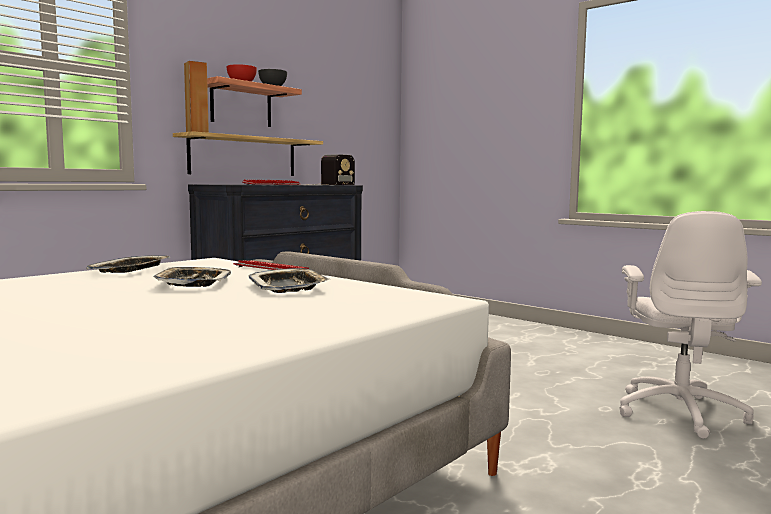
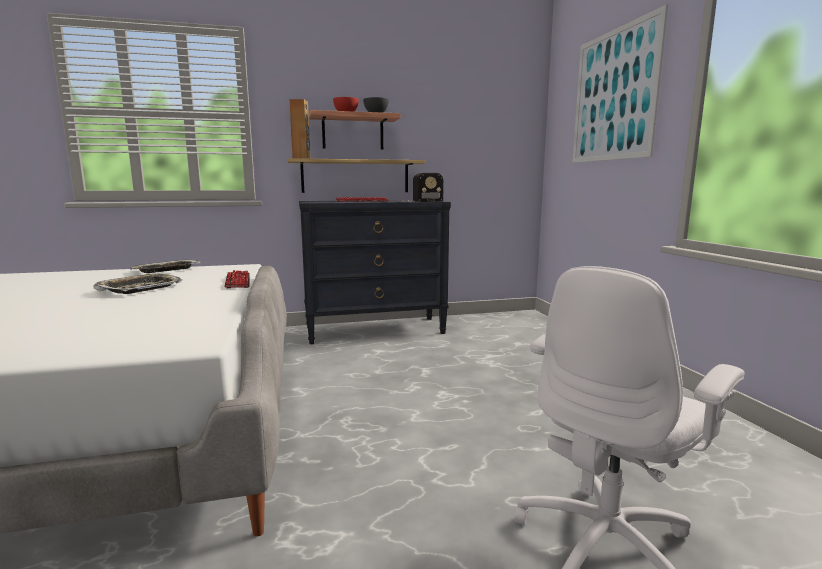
camera: 35 degrees right, 5 degrees up
(288, 287) = (166, 303): tray -> none
(490, 93) = (613, 95): none -> picture

